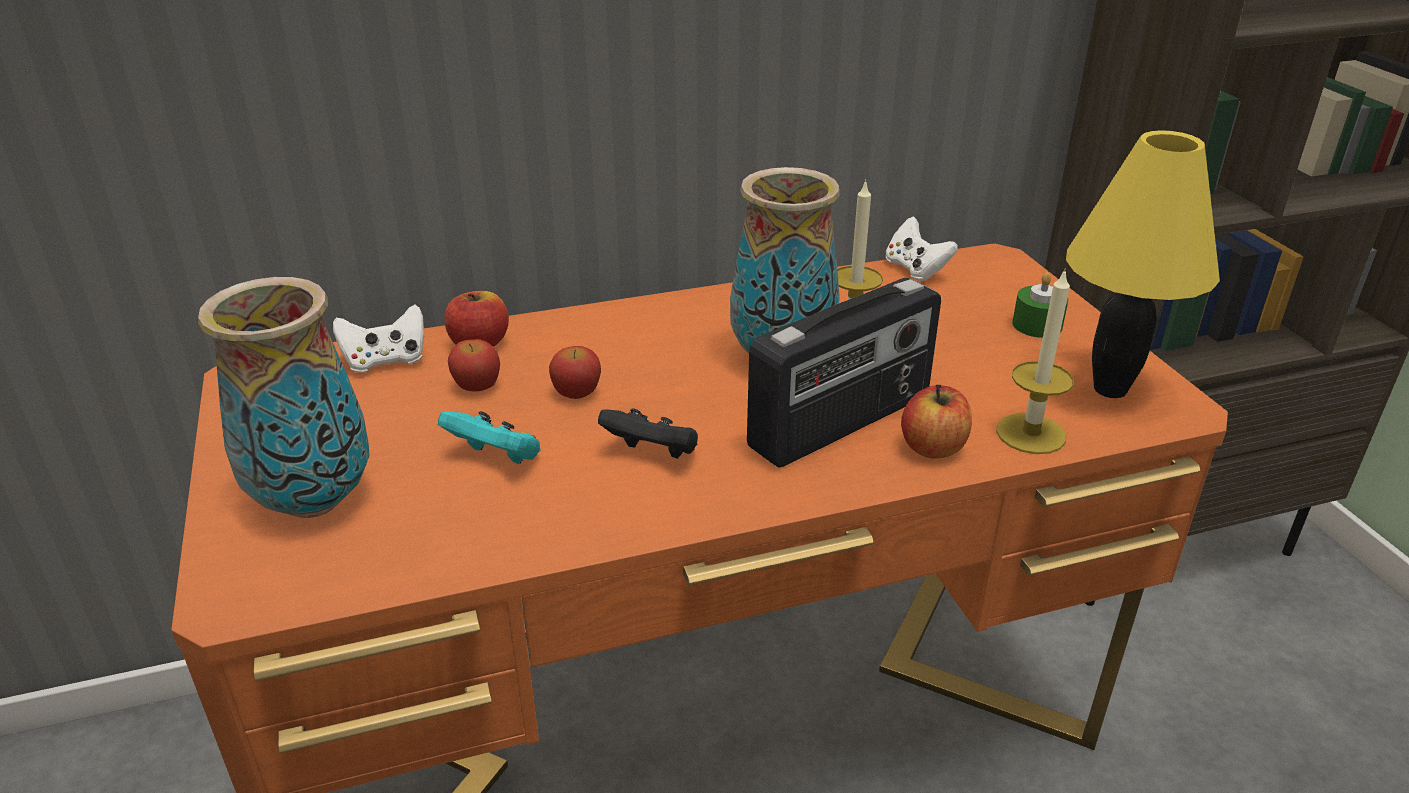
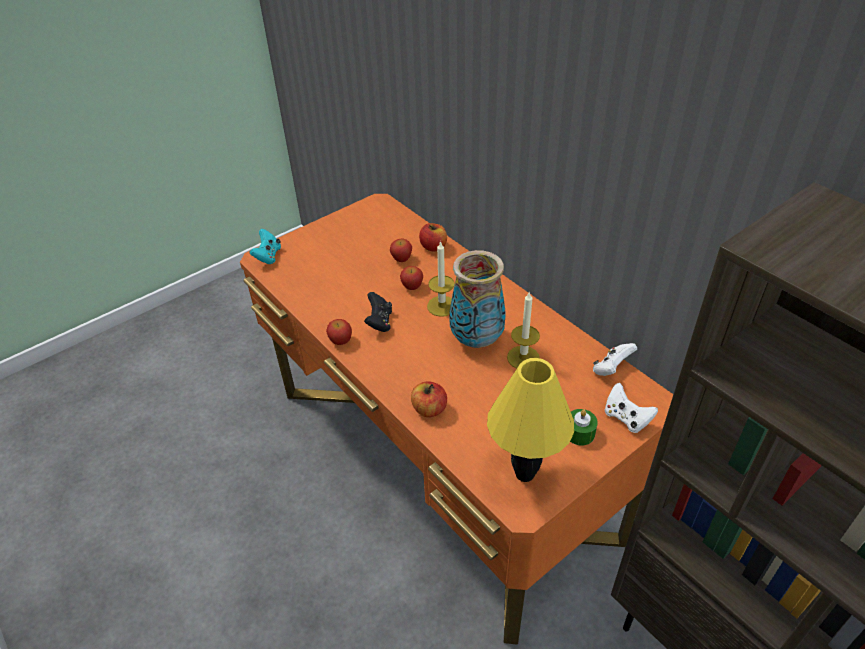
camera: 70 degrees right, 10 degrees up
(312, 502) = (312, 251): vase -> none
(386, 361) = (406, 229): white game controller -> white game controller (626, 418)
(496, 458) = (356, 282): turquoise game controller -> turquoise game controller (268, 256)
(673, 519) = (340, 340): none -> apple
(842, 423) = (433, 373): radio -> none
(1030, 433) = (460, 444): candle -> candle (442, 306)

